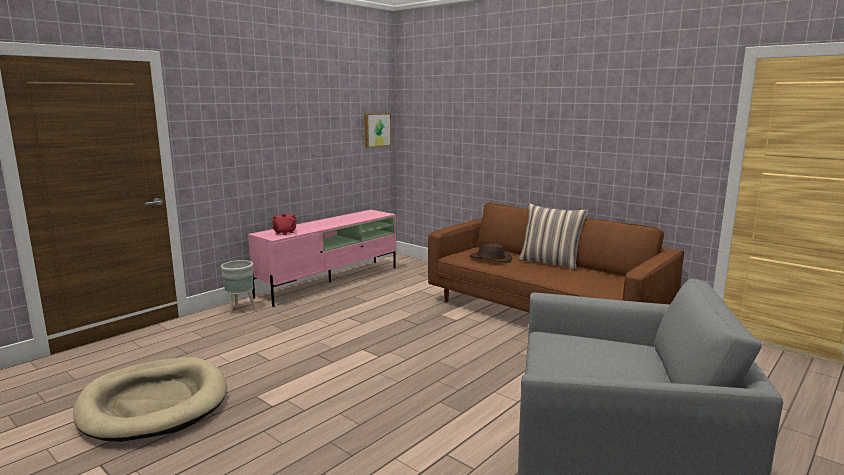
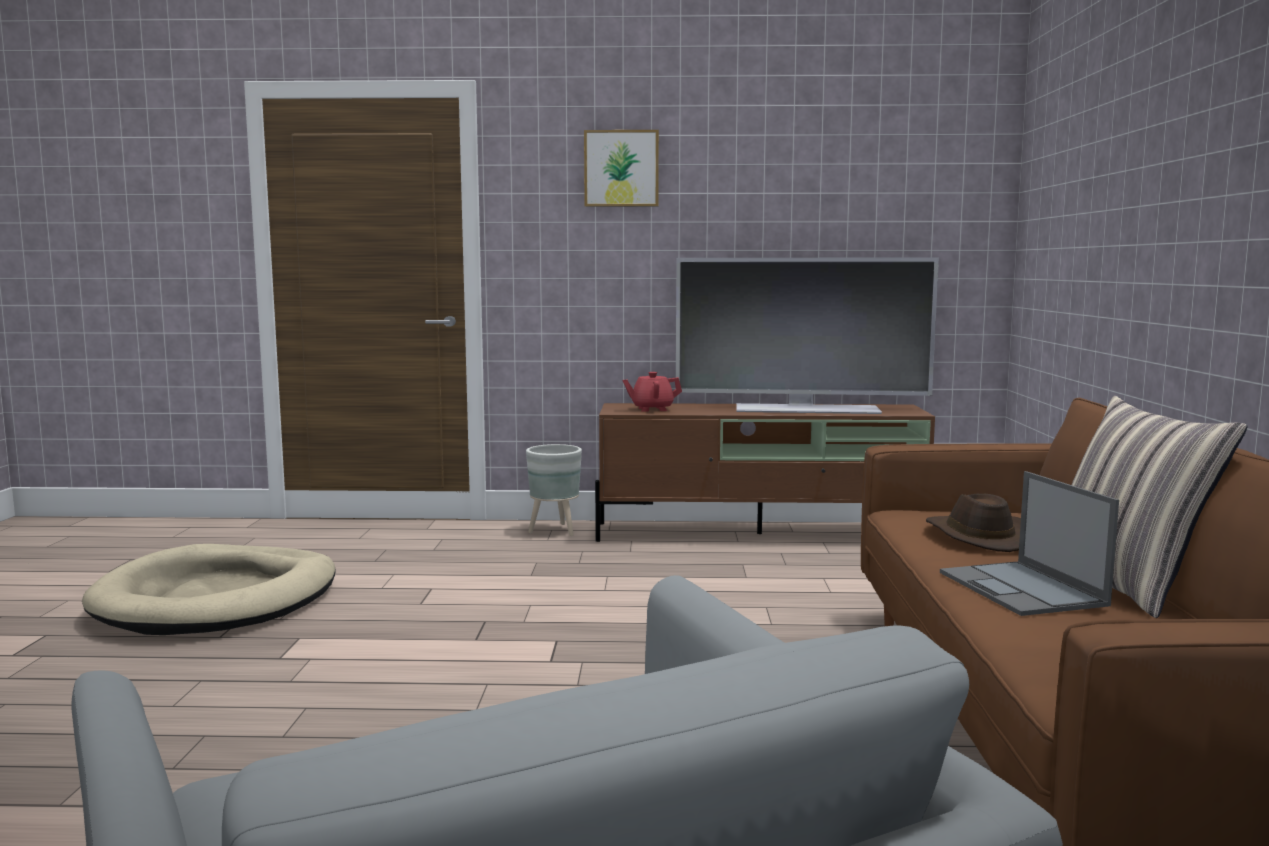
camera: 50 degrees right, 5 degrees down
(331, 281) = (761, 533): pink tv stand -> brown tv stand
(344, 219) = (806, 409): none -> television
(376, 130) = (951, 227): picture -> picture (621, 169)
(540, 272) = (1023, 589): none -> laptop

